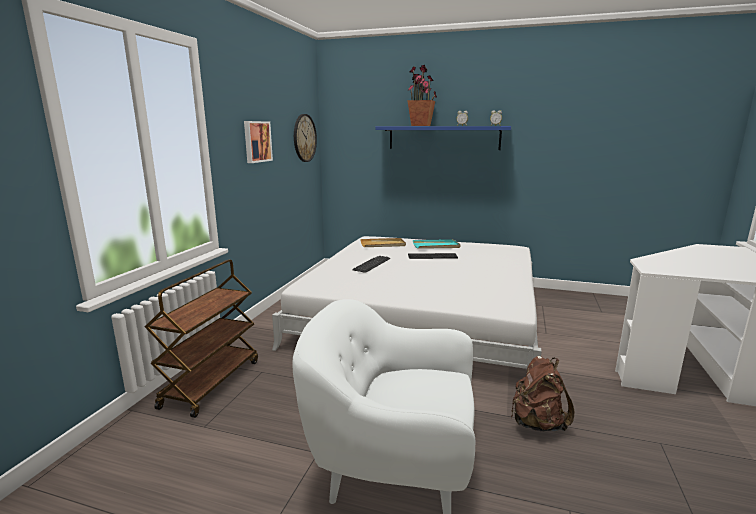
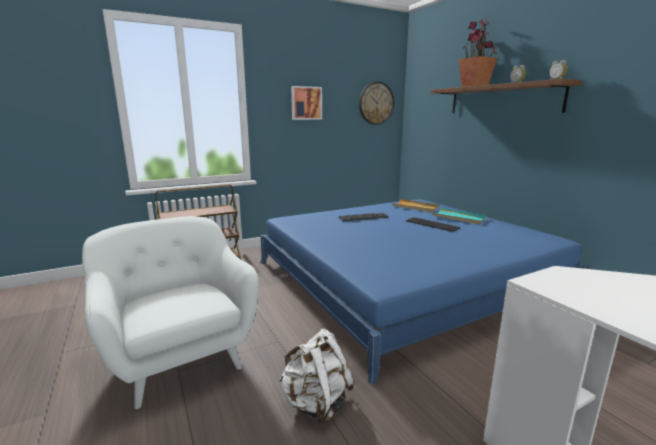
camera: 45 degrees right, 0 degrees up
(422, 314) = (403, 279): white bed -> blue bed
(443, 137) = (502, 99): blue shelf -> brown shelf
(537, 423) = (316, 403): brown backpack -> white backpack

